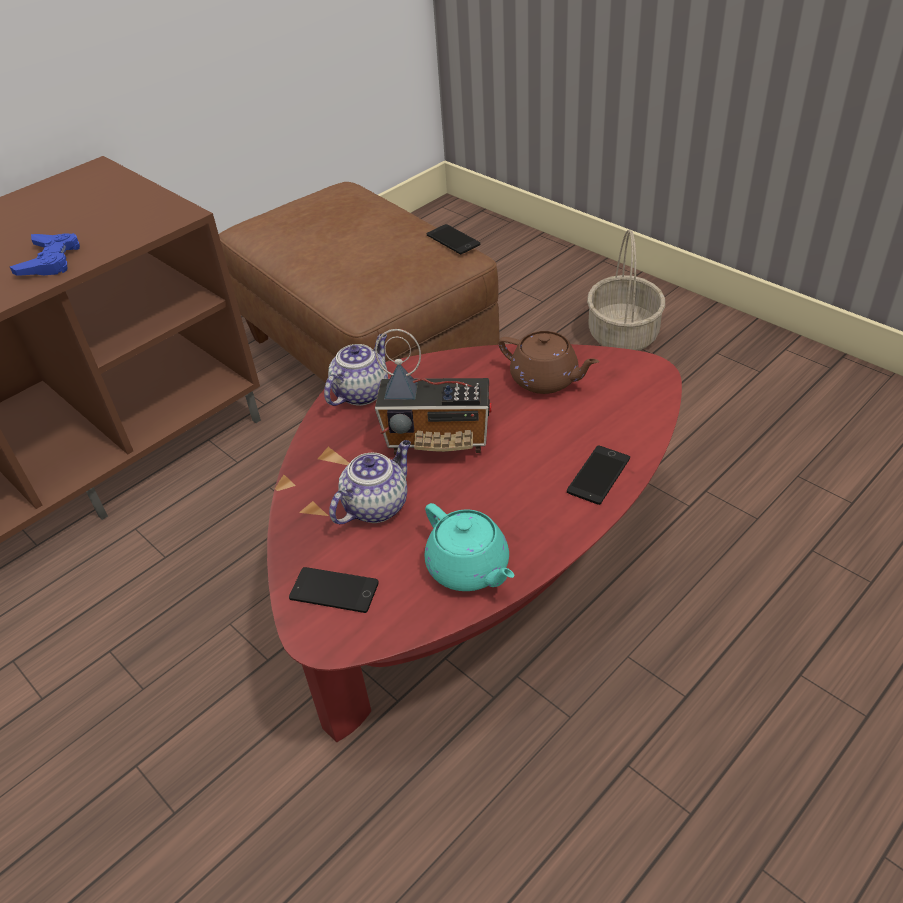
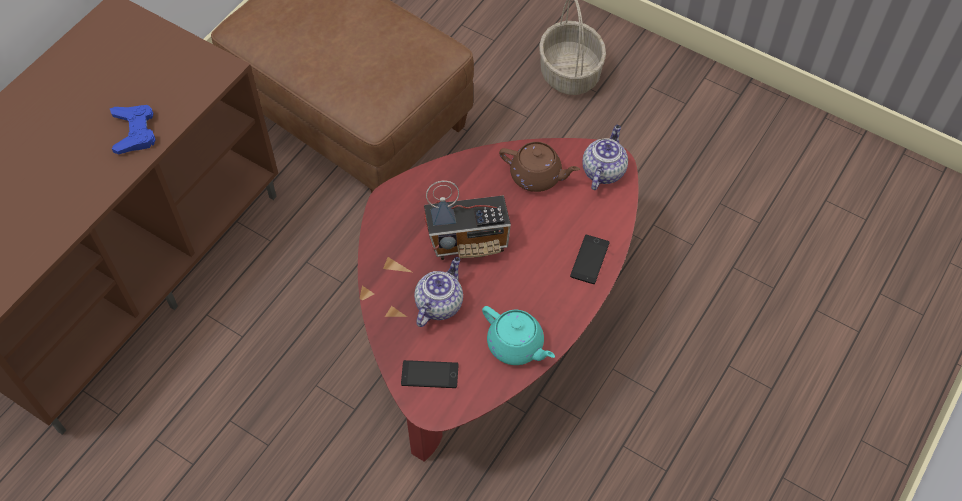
camera: 15 degrees left, 15 degrees up
(361, 392) = (398, 202): teapot -> teapot (603, 170)
(453, 240) = (432, 33): phone -> none

